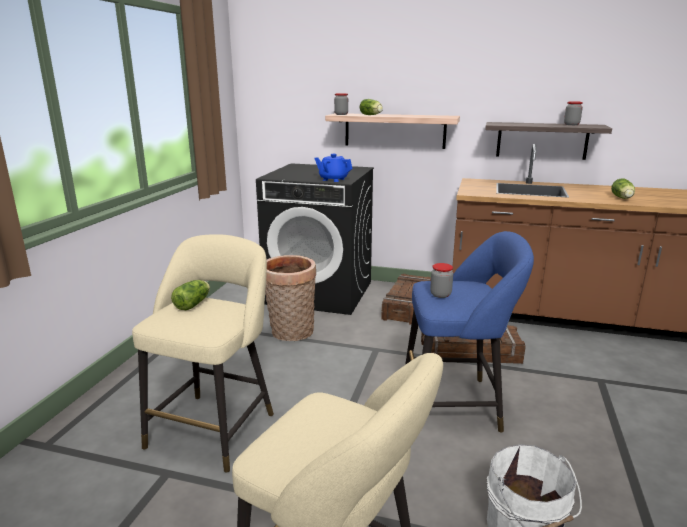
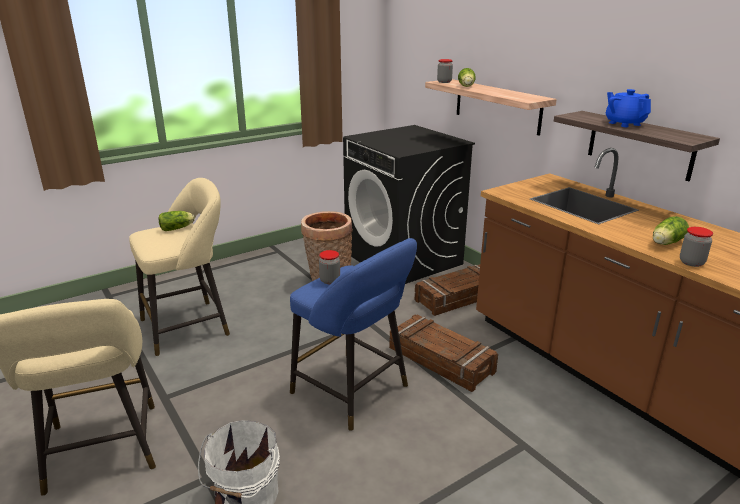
camera: 40 degrees right, 5 degrees up
(333, 179) = (397, 149): blue teapot -> blue teapot (624, 124)
(571, 124) = (665, 131): jar -> jar (691, 262)

